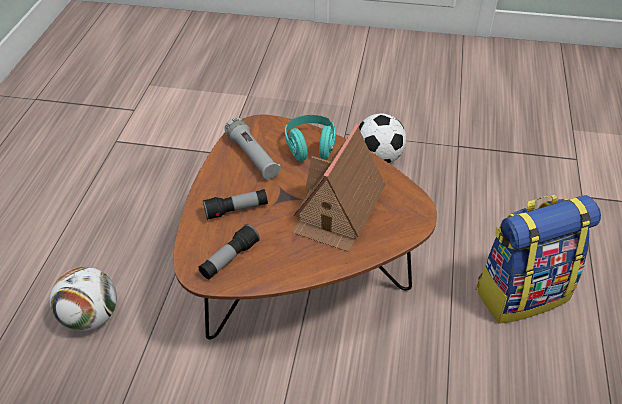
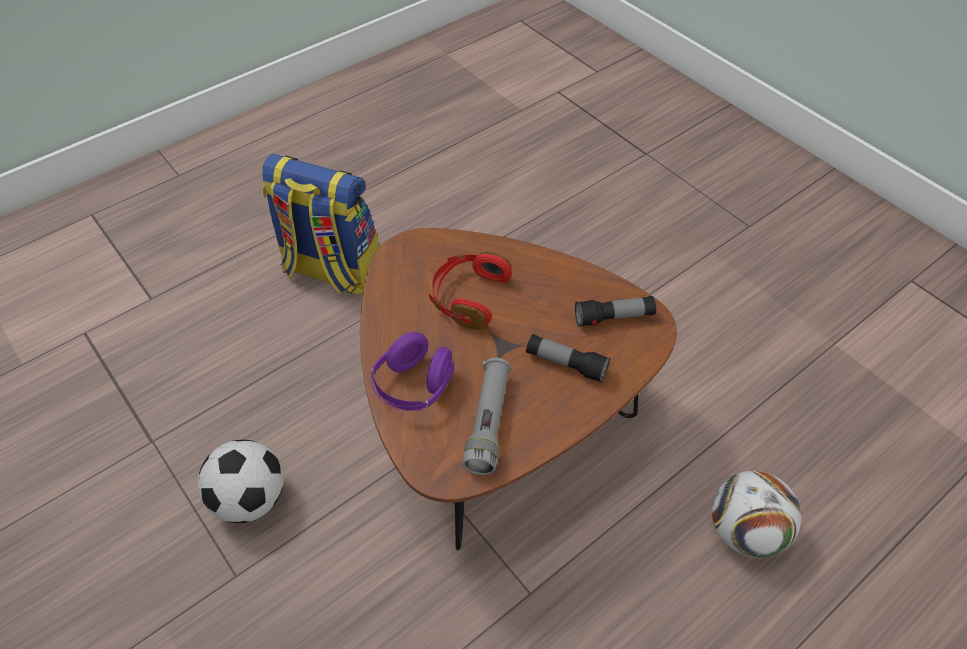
camera: 140 degrees left, 5 degrees up
(310, 147) = (414, 386): turquoise headphones -> purple headphones
(338, 210) = (468, 297): toy house -> red headphones

